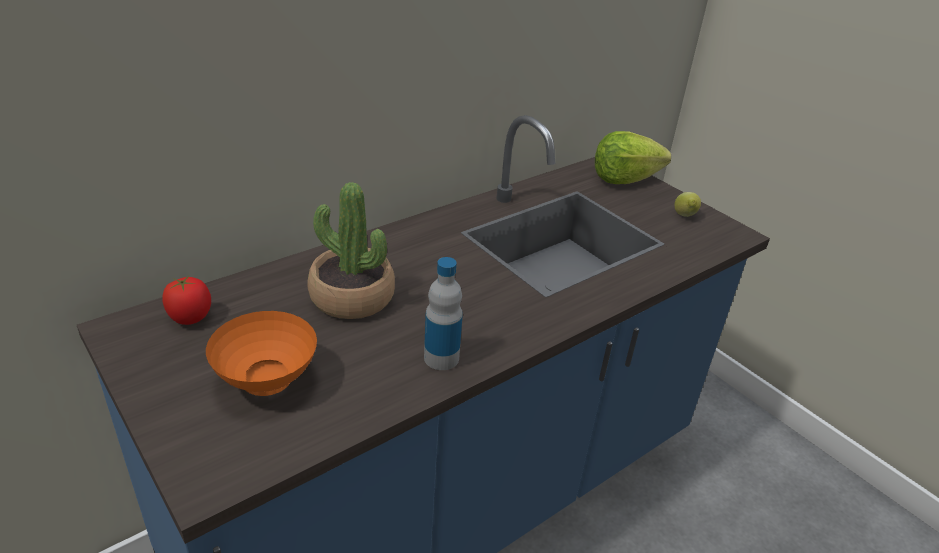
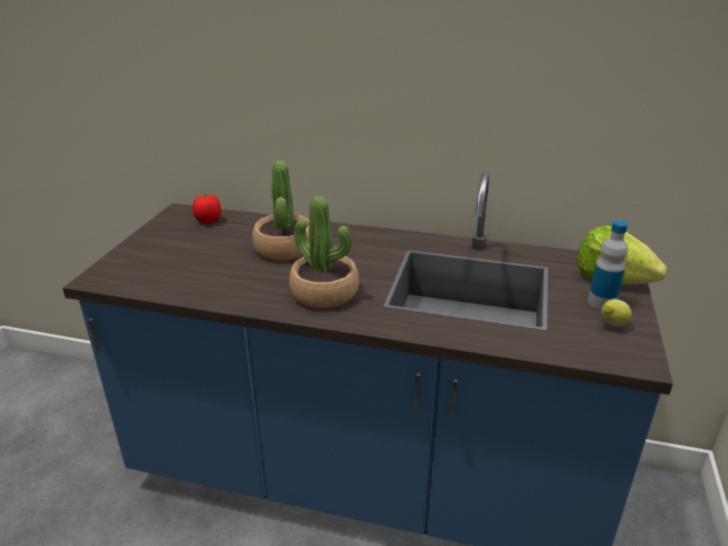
camera: 55 degrees right, 5 degrees down
(265, 381) = (183, 259): orange bowl -> none
(441, 358) = (265, 297): bottle -> bottle (601, 303)
(480, 316) = (324, 292): none -> potted plant

